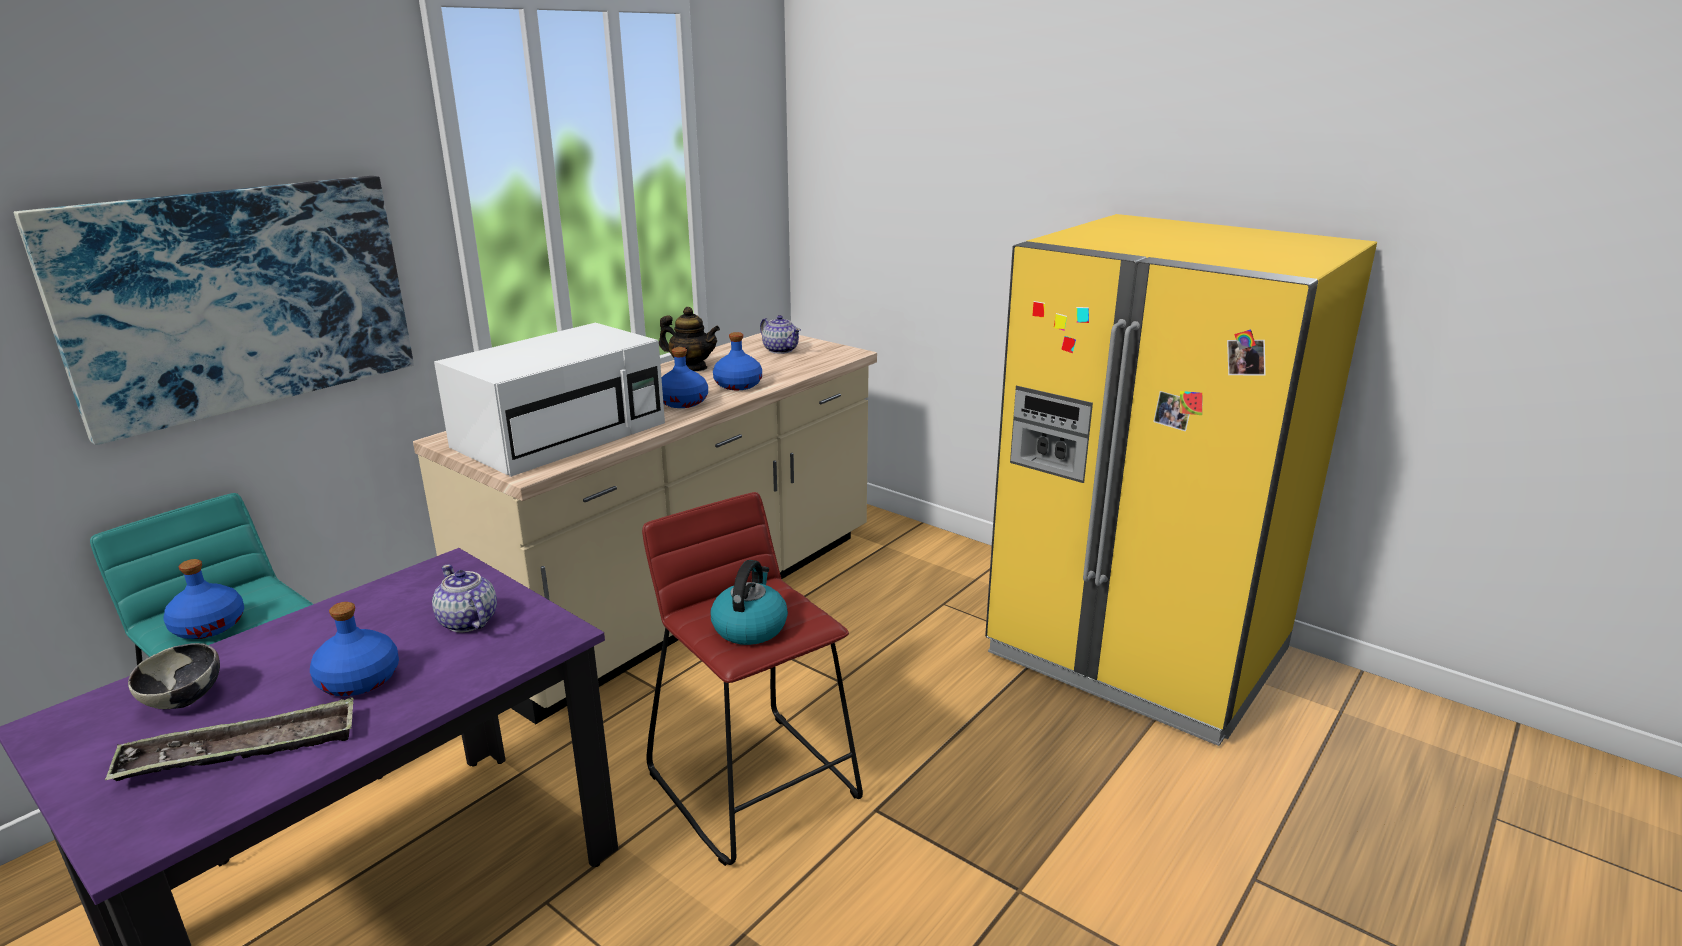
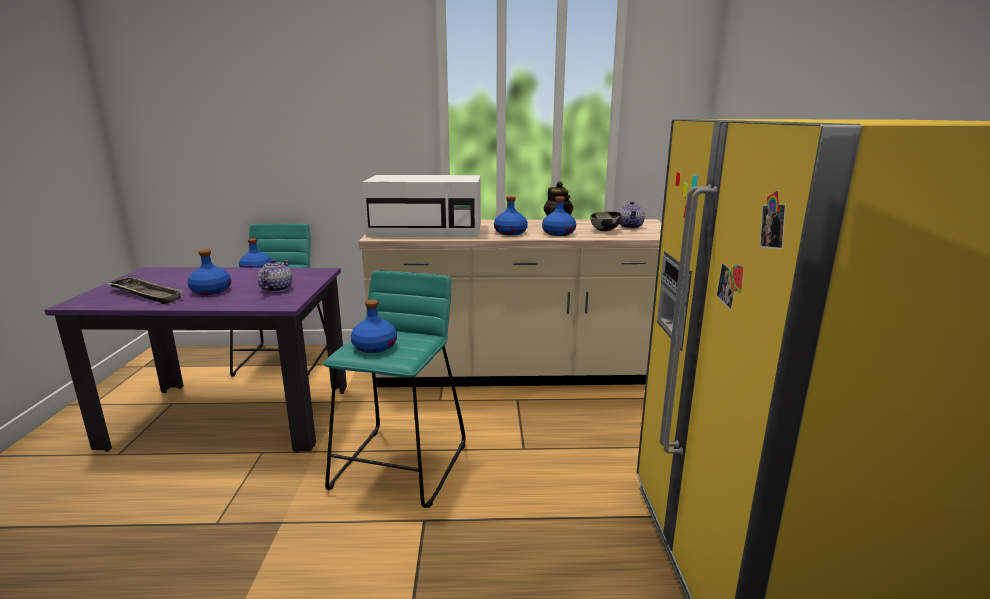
camera: 50 degrees right, 5 degrees down
(185, 700) = (176, 277): bowl -> bowl (605, 230)
(241, 299) = (324, 134): picture -> none
(750, 627) = (374, 347): kettle -> blue bottle
(755, 784) = (400, 466): red stool -> turquoise stool

